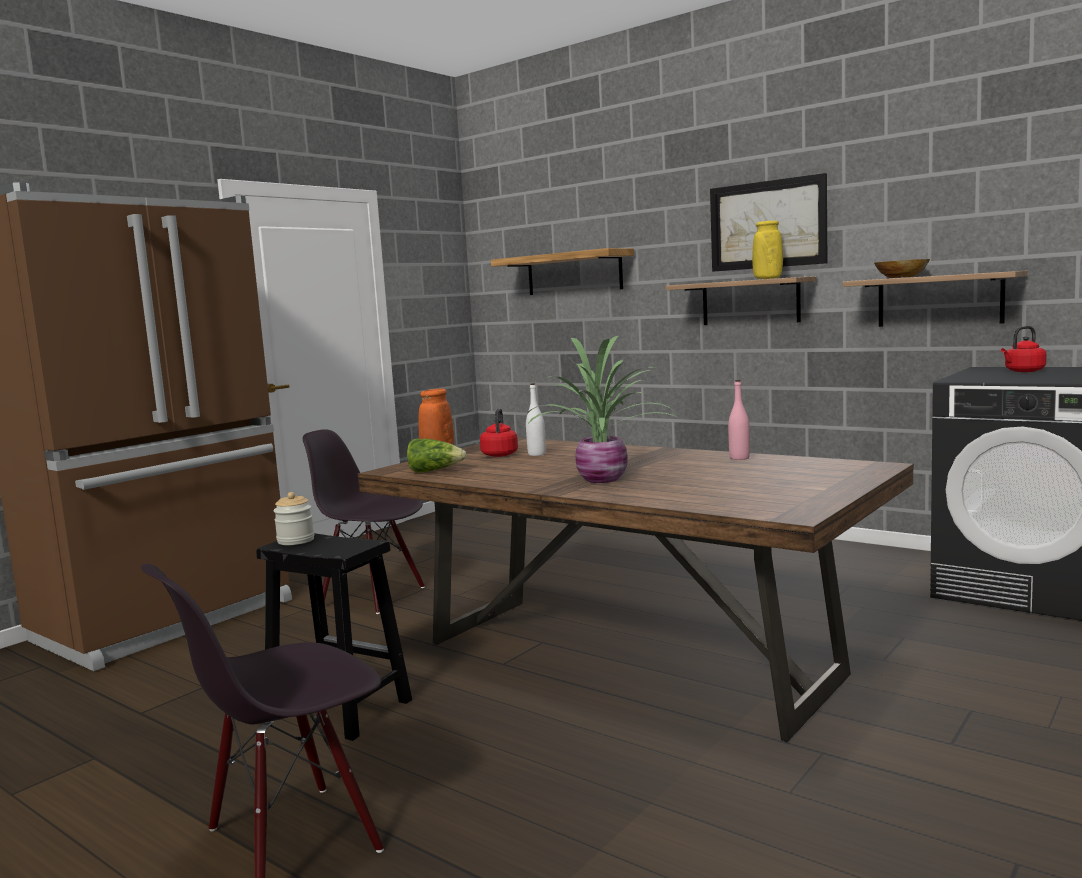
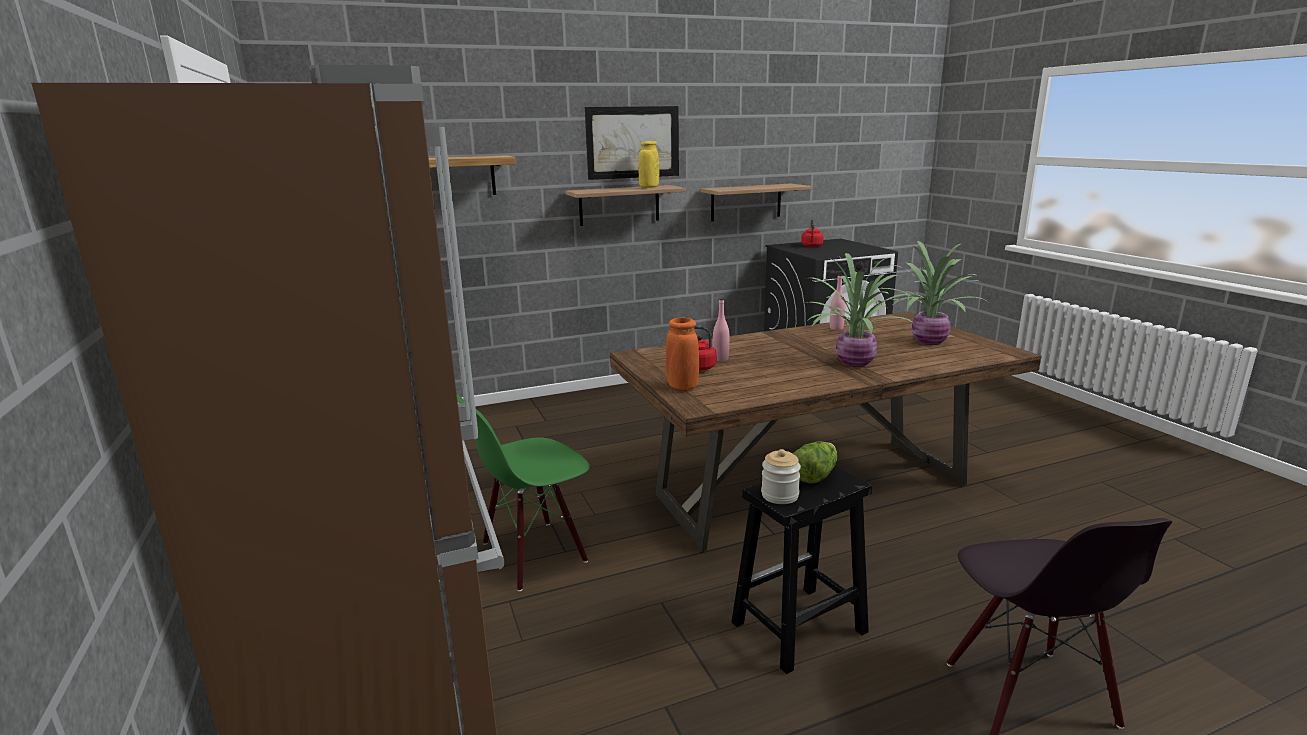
camera: 60 degrees left, 10 degrees up
(373, 596) = (533, 554): black chair -> green chair
(435, 471) = (733, 394): lettuce -> lettuce (814, 475)
(536, 454) = (720, 359): white bottle -> pink bottle
(764, 485) = (927, 341): none -> potted plant
(902, 277) = (739, 187): bowl -> none

